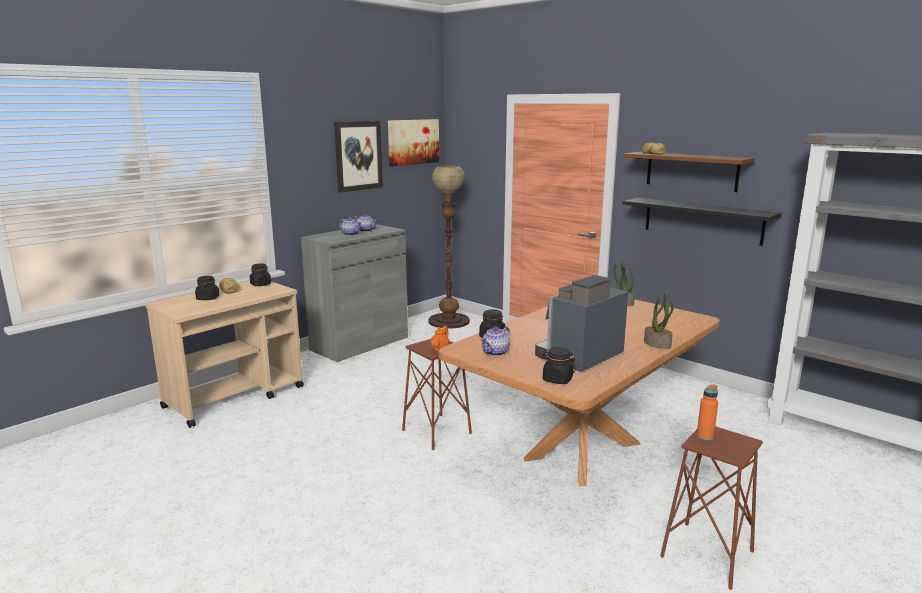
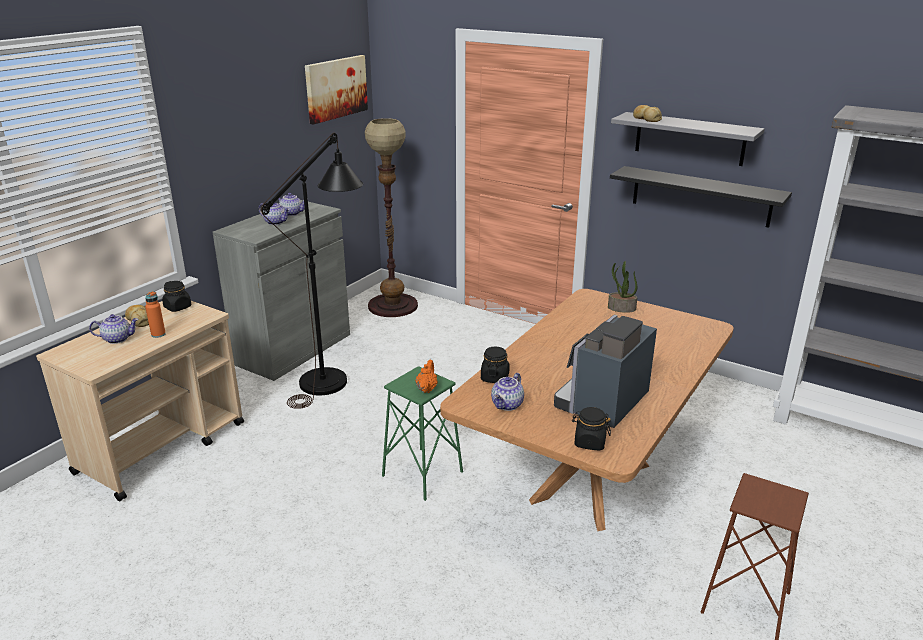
camera: 10 degrees left, 10 degrees up
(208, 298) = (118, 339): black jar -> teapot
(358, 156) = (272, 117): picture -> none
(383, 362) = (331, 376): none -> black floor lamp
(437, 432) = (423, 473): brown stool -> green stool
(657, 344) = (680, 373): potted plant -> none
(691, 171) = (689, 139): brown shelf -> grey shelf
(705, 436) = (750, 493): orange bottle -> orange bottle (158, 334)

